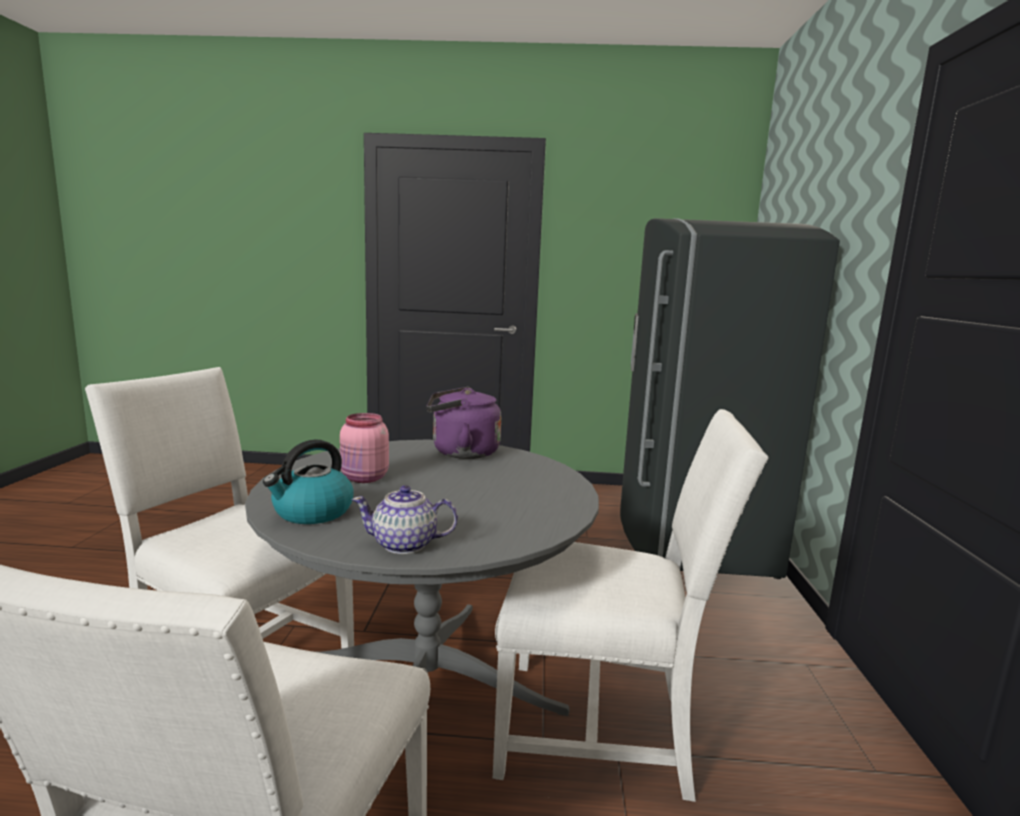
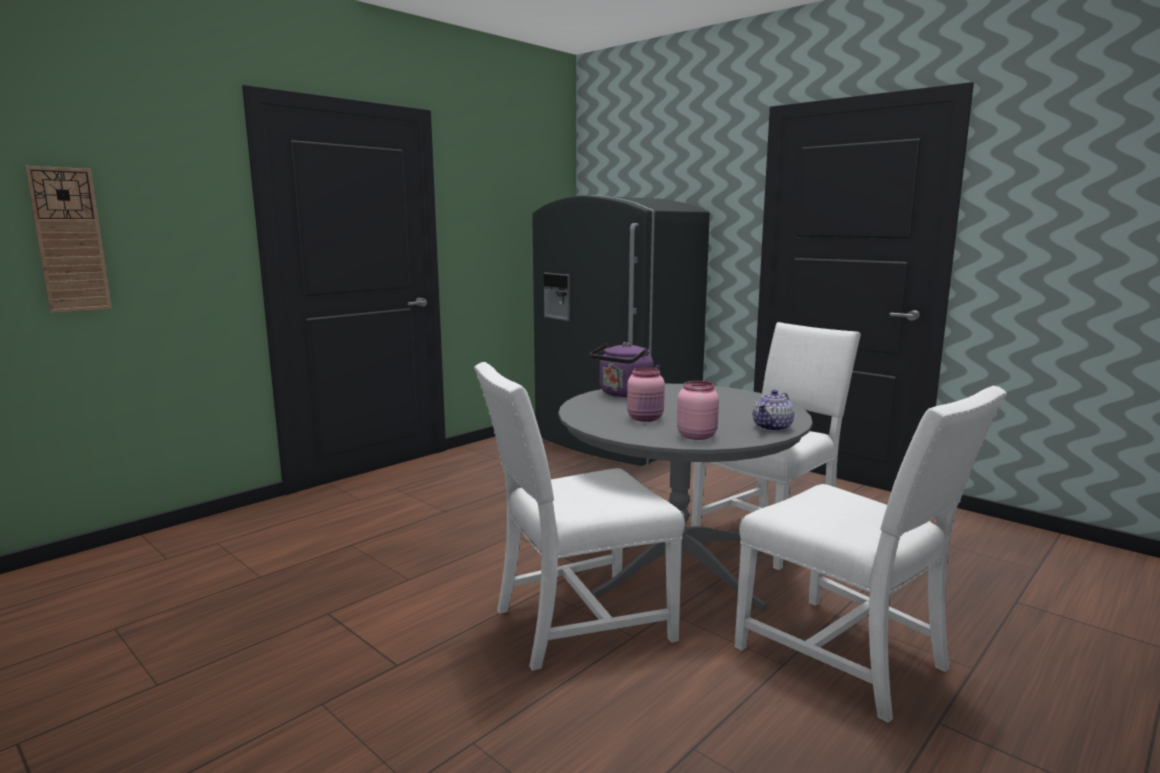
camera: 50 degrees left, 0 degrees up
(240, 253) = (69, 240): none -> wall clock
(312, 512) = (697, 436): kettle -> pink jar

